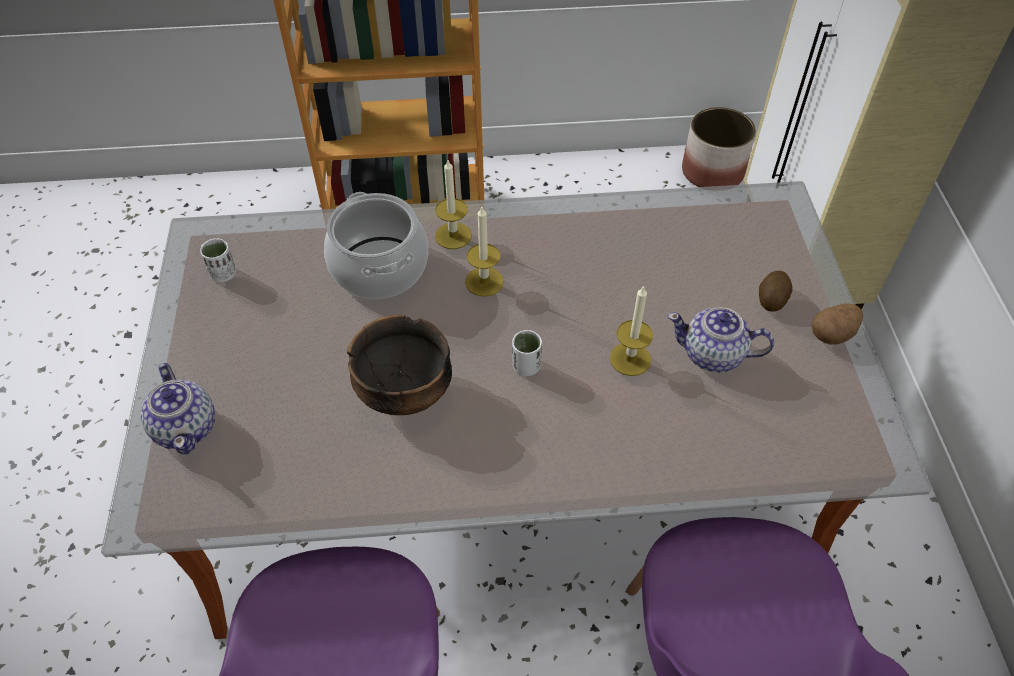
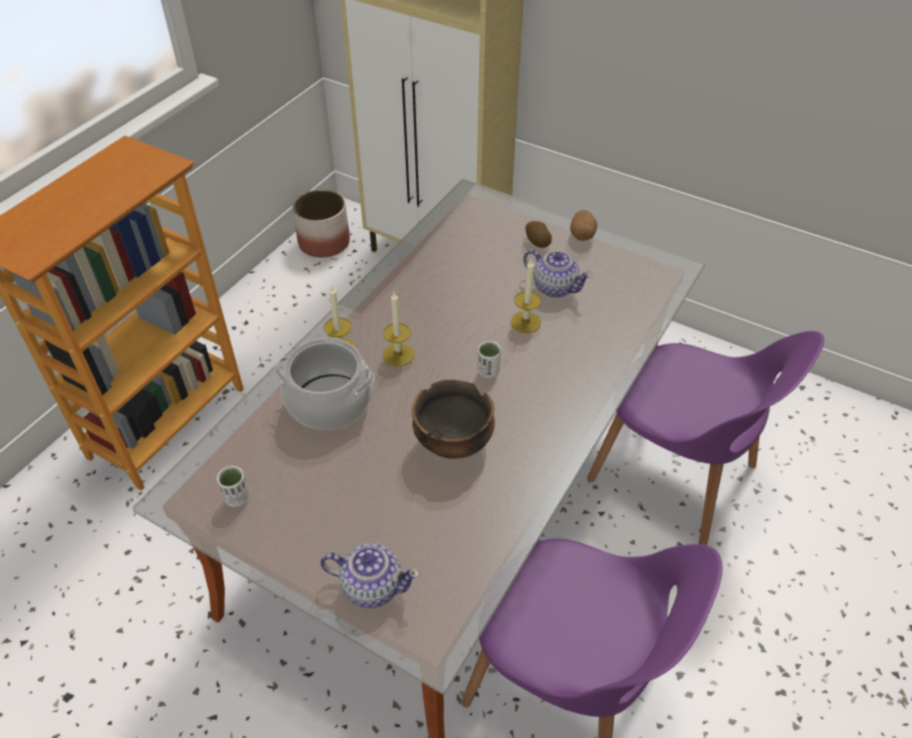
camera: 55 degrees left, 5 degrees down
(713, 355) = (554, 287): teapot -> teapot turned 105 degrees counterclockwise

